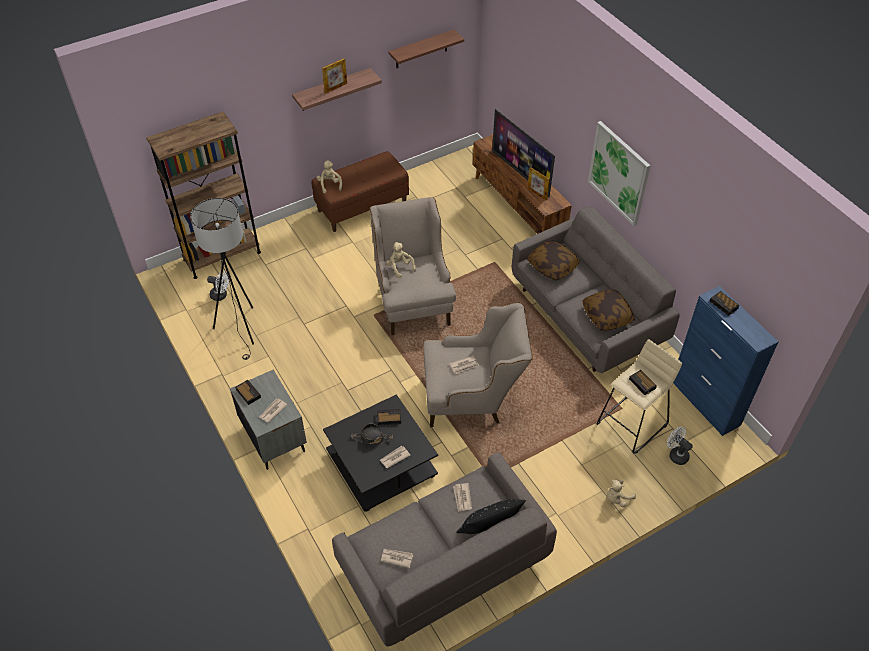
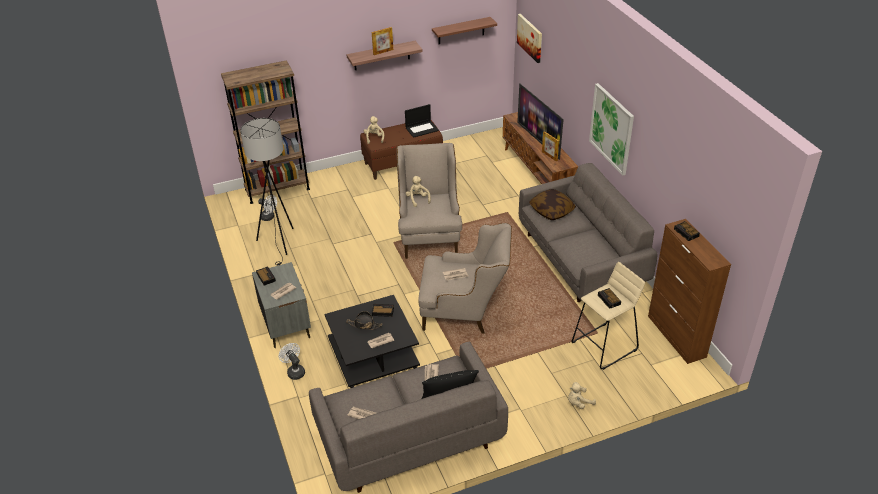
camera: 10 degrees right, 10 degrees down
(383, 167) = (422, 129): none -> laptop
(503, 53) = (530, 37): none -> picture
(607, 316) = (592, 251): pillow -> none
(676, 454) = (640, 374): white fan -> white fan (294, 371)
(705, 403) = (676, 336): blue cabinet -> brown cabinet

